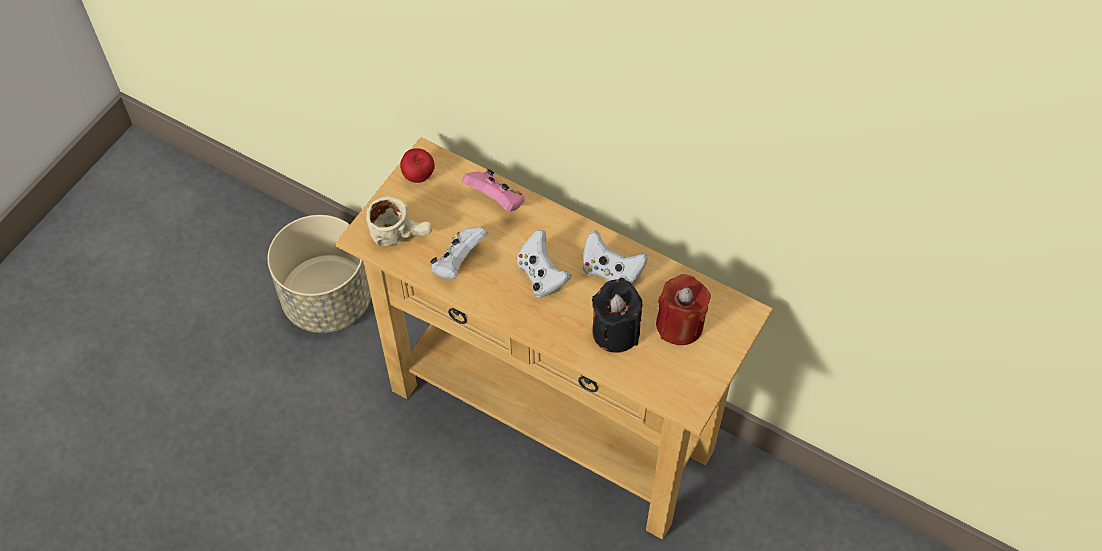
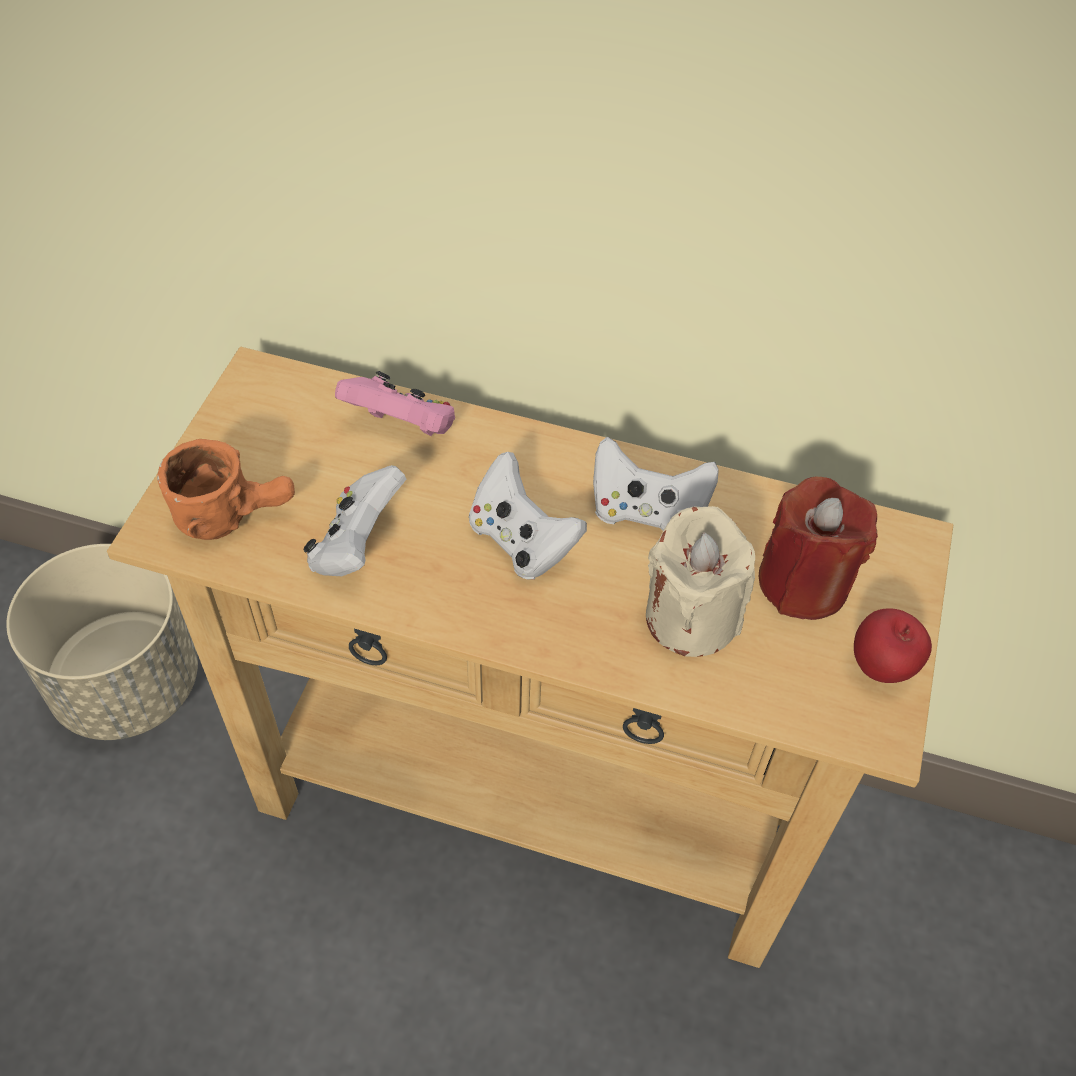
camera: 15 degrees left, 5 degrees down
(402, 234) = (236, 513): beige mug -> orange mug
(419, 177) = (250, 411): apple -> apple (881, 668)
(615, 332) = (691, 617): black candle -> beige candle

